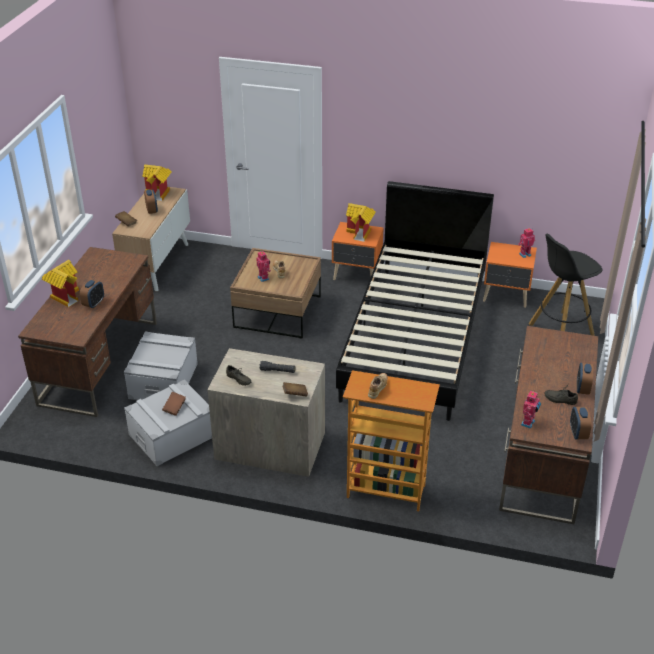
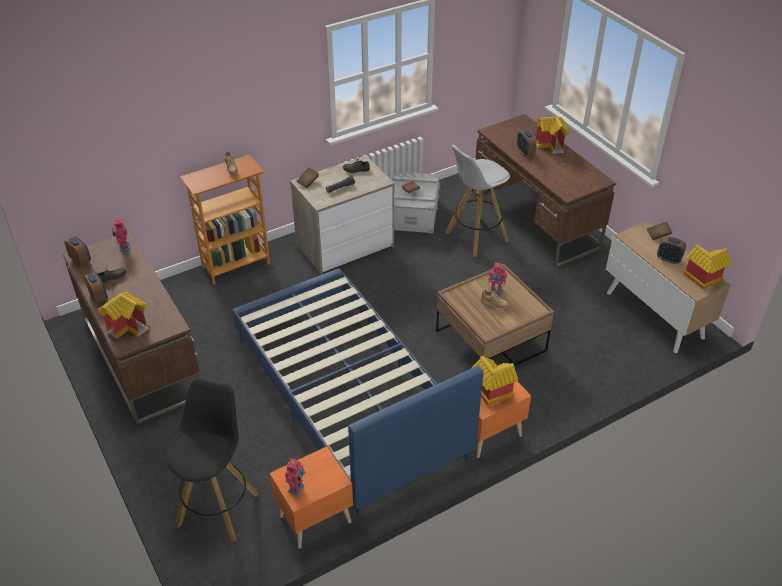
camera: 135 degrees right, 5 degrees up
(163, 381) = (475, 237): grey storage box -> white stool
(415, 337) = (348, 397): black bed -> blue bed
(572, 351) = (129, 326): none -> toy house

